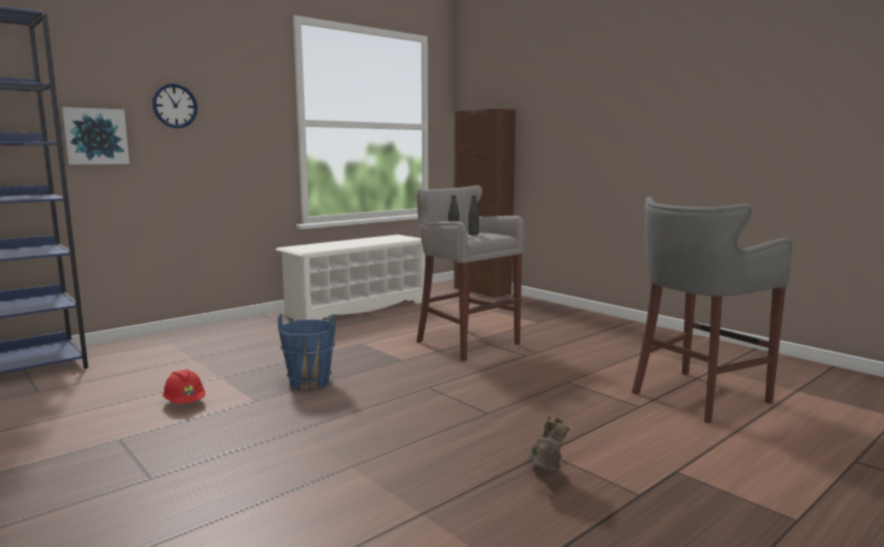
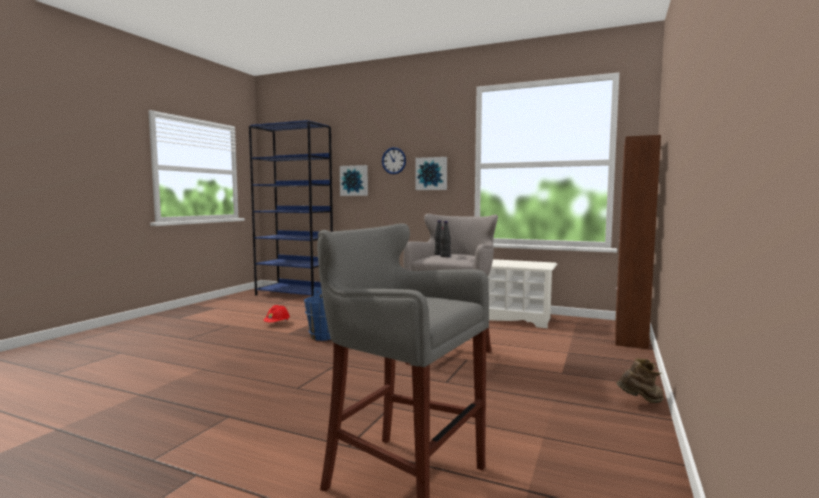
camera: 65 degrees right, 5 degrees down
(239, 130) = (431, 173): none -> picture
(546, 475) = (189, 421): brown boot -> brown boot (641, 402)

